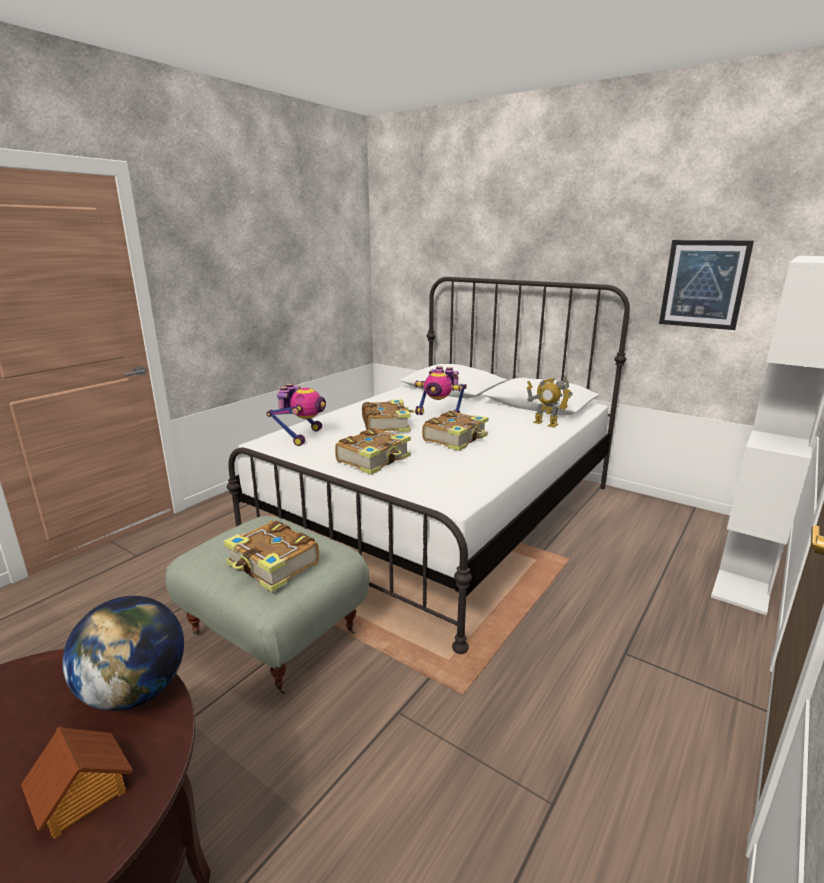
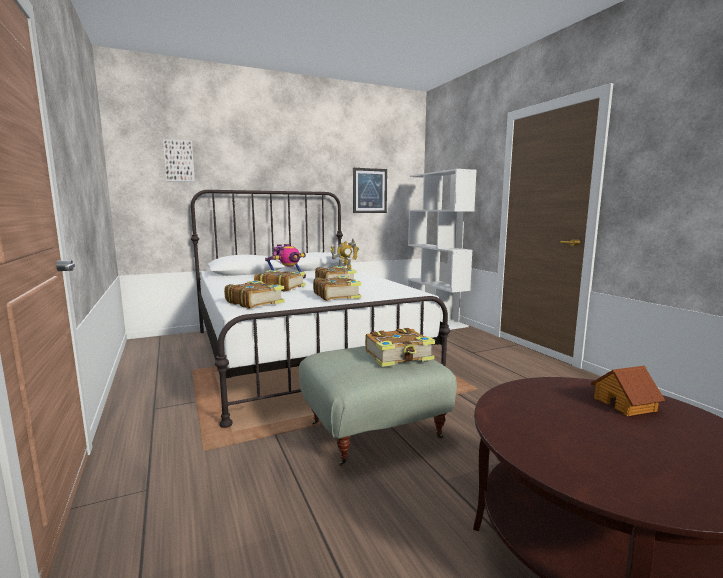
camera: 60 degrees left, 10 degrees down
(135, 692) = (538, 389): globe -> none
(302, 436) = (254, 302): toy robot -> book
(427, 240) = (179, 161): none -> picture

